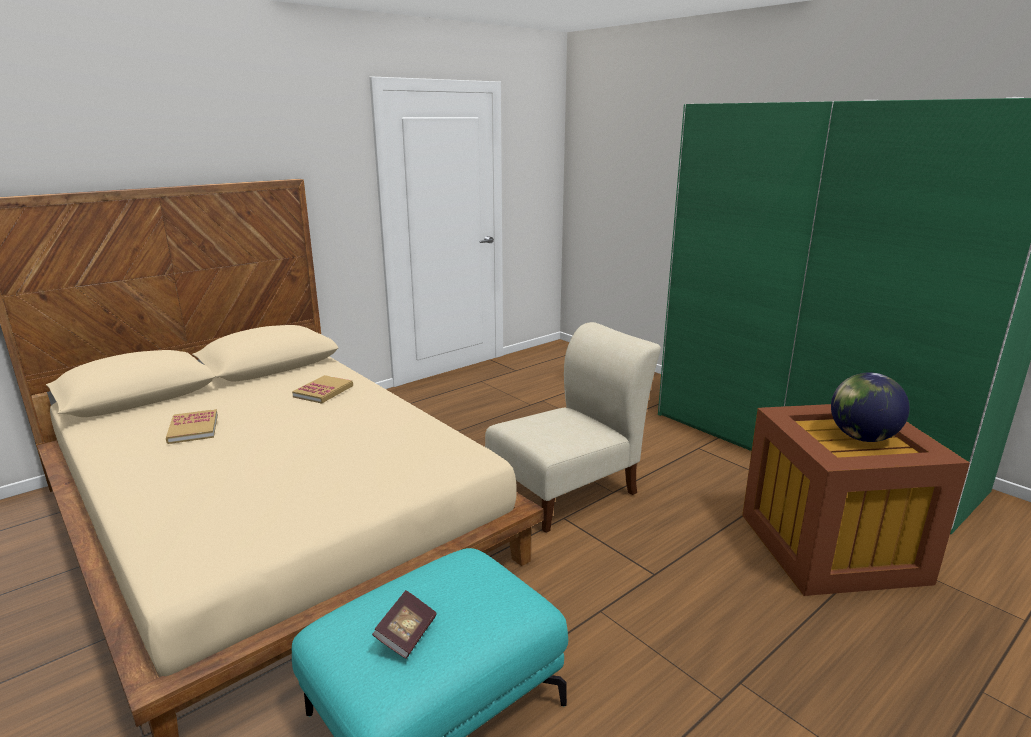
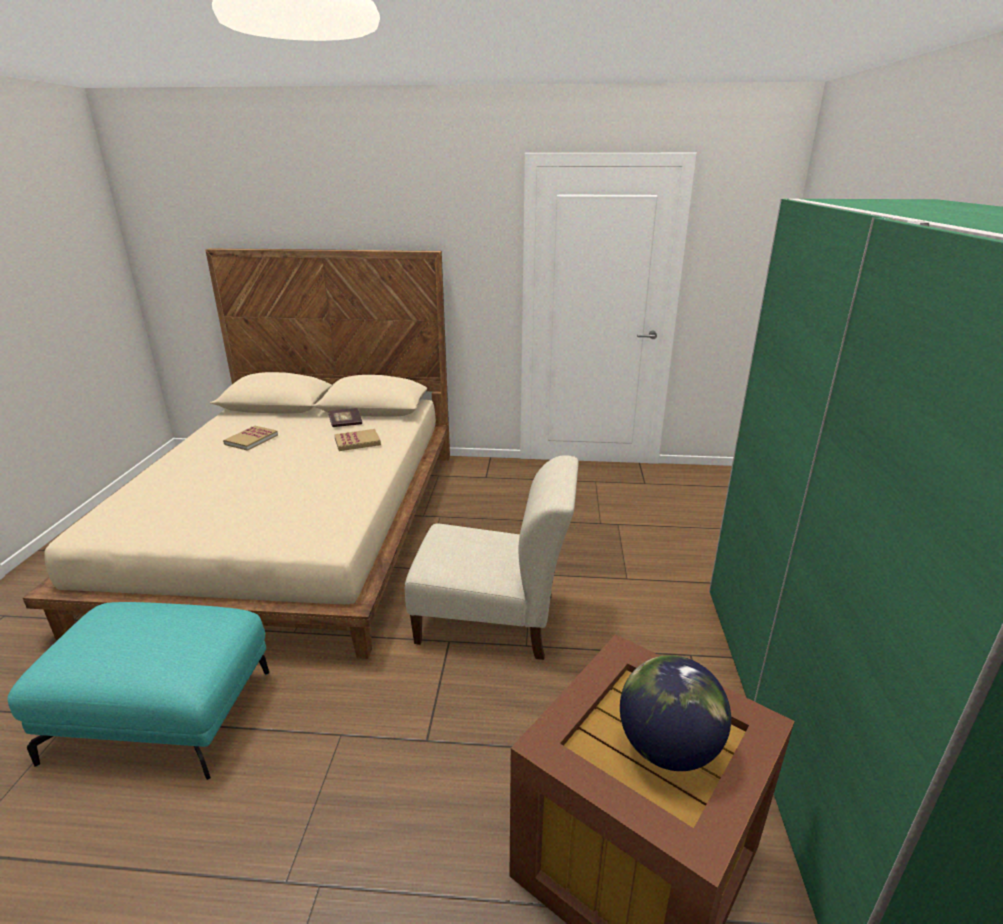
camera: 45 degrees right, 5 degrees up
(406, 635) = (102, 642): book -> book (346, 424)

